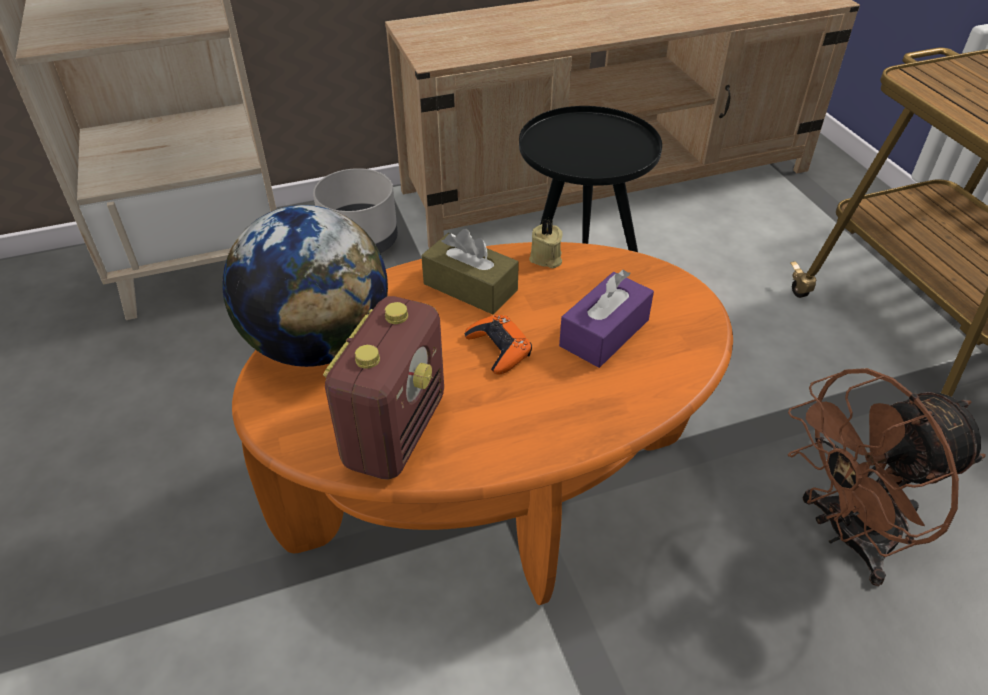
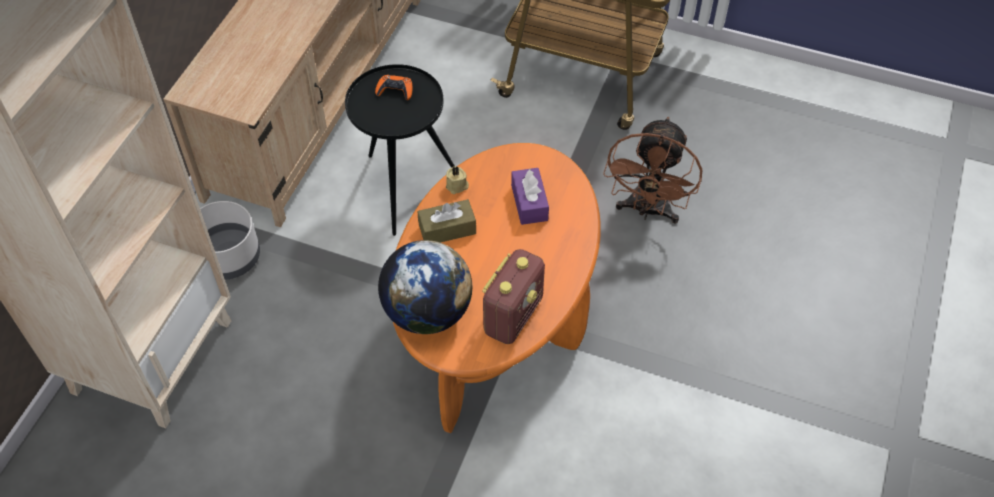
camera: 50 degrees left, 10 degrees up
(395, 430) = (513, 315): radio -> radio turned 60 degrees clockwise
(499, 349) = (500, 247): orange game controller -> orange game controller (395, 90)

